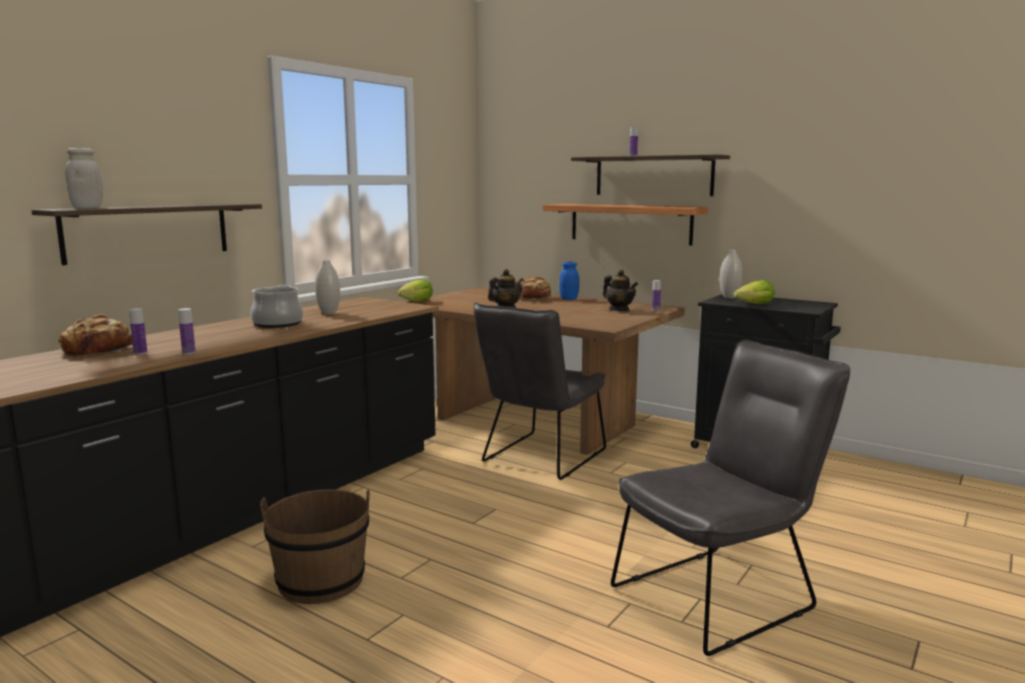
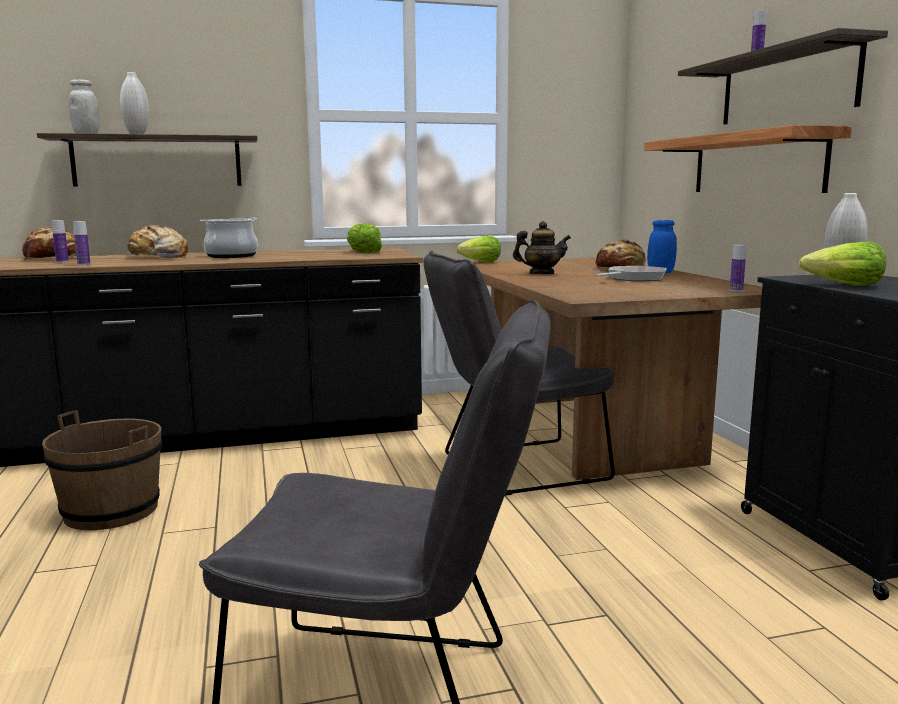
camera: 40 degrees right, 0 degrees up
(209, 334) = (158, 257): none -> bread
(329, 313) = (304, 253): white vase -> white vase (137, 134)
(370, 306) = (362, 252): none -> lettuce
(573, 306) = (633, 278): none -> frying pan
(619, 310) = (680, 286): teapot -> none

